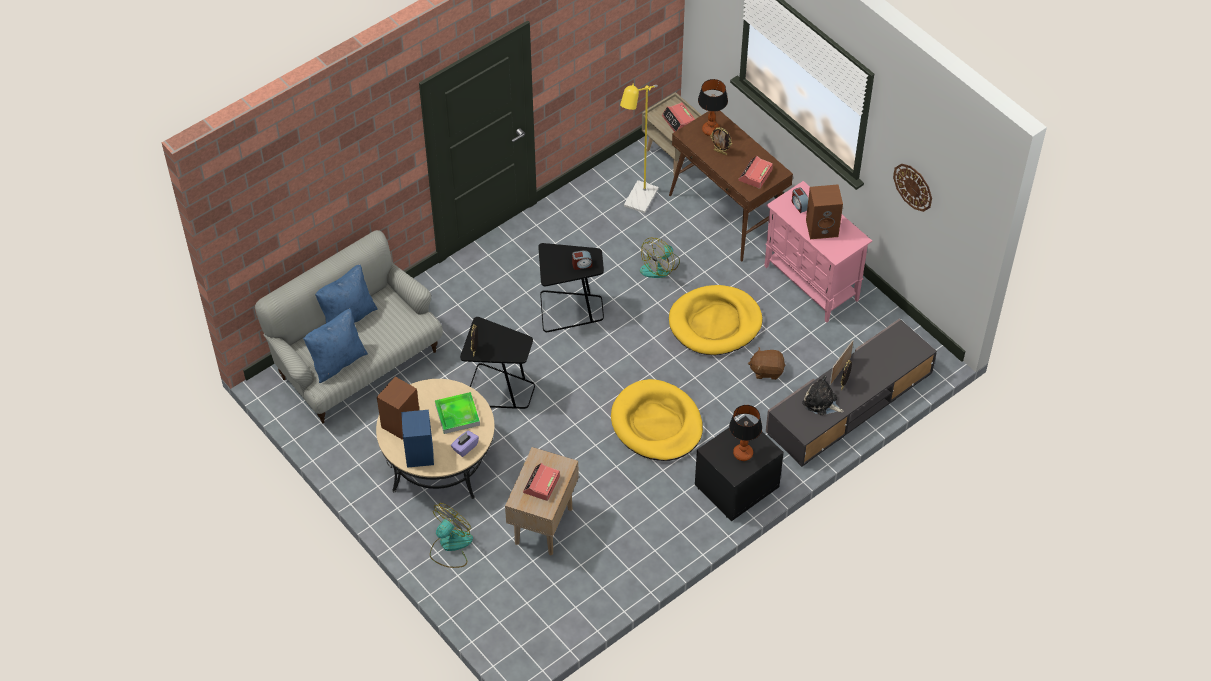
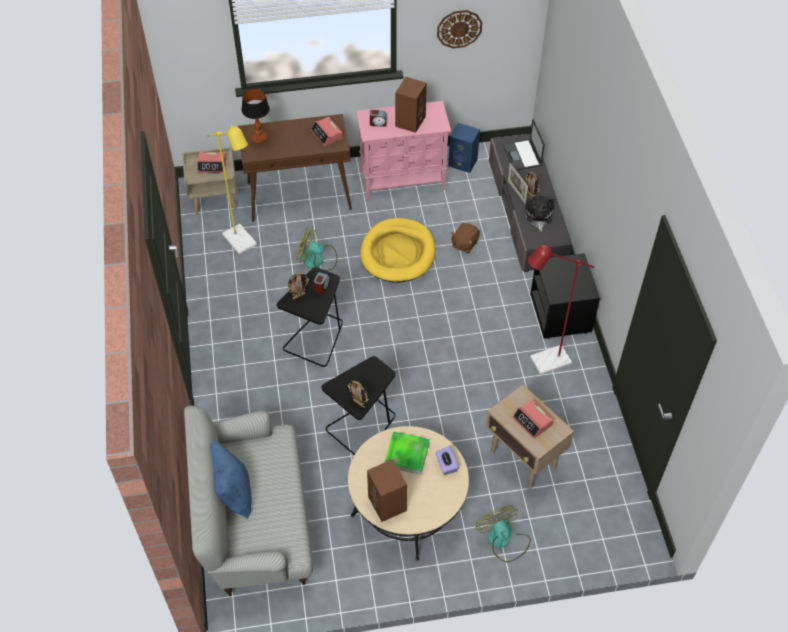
camera: 60 degrees left, 0 degrees up
(337, 361) = (278, 525): blue pillow -> none
(420, 454) = (432, 503): blue speaker -> blue speaker (463, 162)
(656, 424) = (469, 335): yellow dog bed -> none
(660, 266) = (317, 260): fan -> fan turned 120 degrees clockwise
(666, 497) = (544, 362): none -> red floor lamp
(720, 152) = (286, 143): picture frame -> picture frame (299, 296)
(743, 454) = (571, 277): table lamp -> none
(821, 402) = (538, 216): plush toy -> plush toy turned 120 degrees clockwise
(895, 355) = (522, 156): none -> laptop

